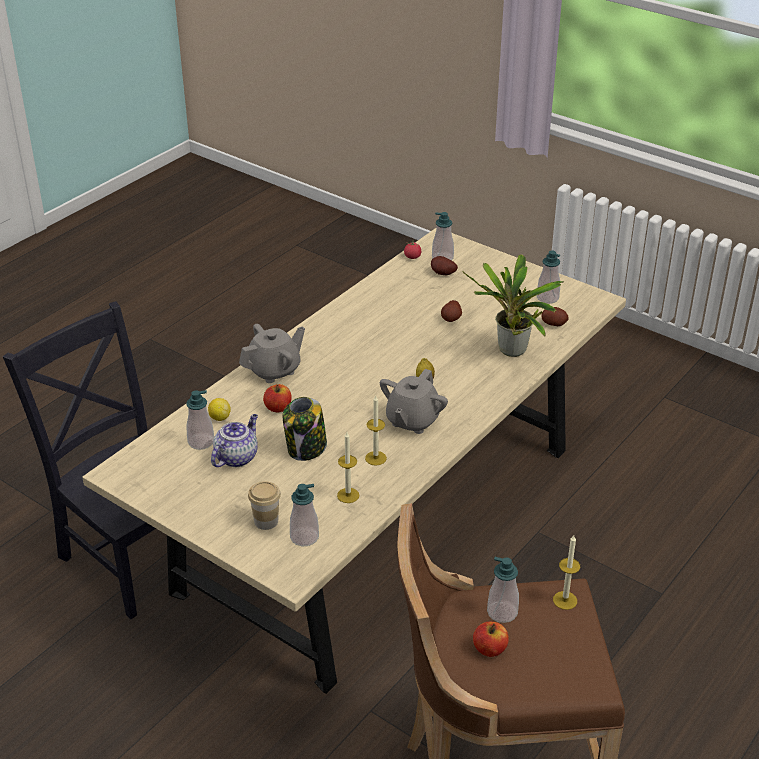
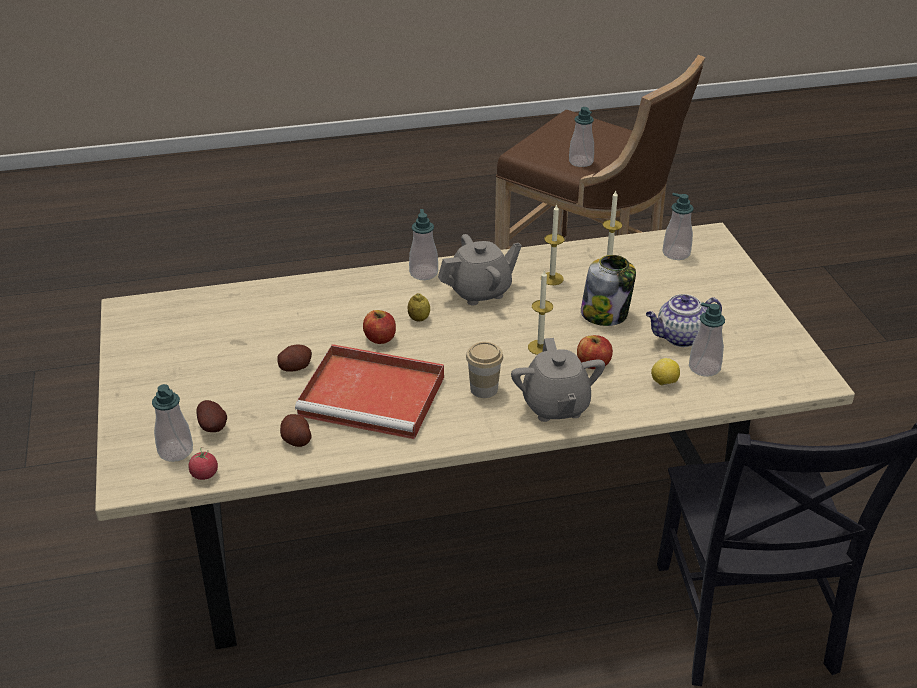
camera: 140 degrees left, 0 degrees up
(266, 521) = (698, 277): cup -> cup (484, 389)
(274, 370) = (555, 406): grey teapot -> grey teapot turned 105 degrees counterclockwise
(384, 326) = (375, 396): none -> red tray
(489, 649) = (612, 152): apple -> apple (380, 338)
(512, 353) = (300, 303): potted plant -> none
(547, 298) = (167, 337): soap dispenser -> soap dispenser (423, 273)
(554, 323) = (212, 309): potato -> potato (296, 440)
(565, 600) = (532, 150): candle -> candle (540, 347)

